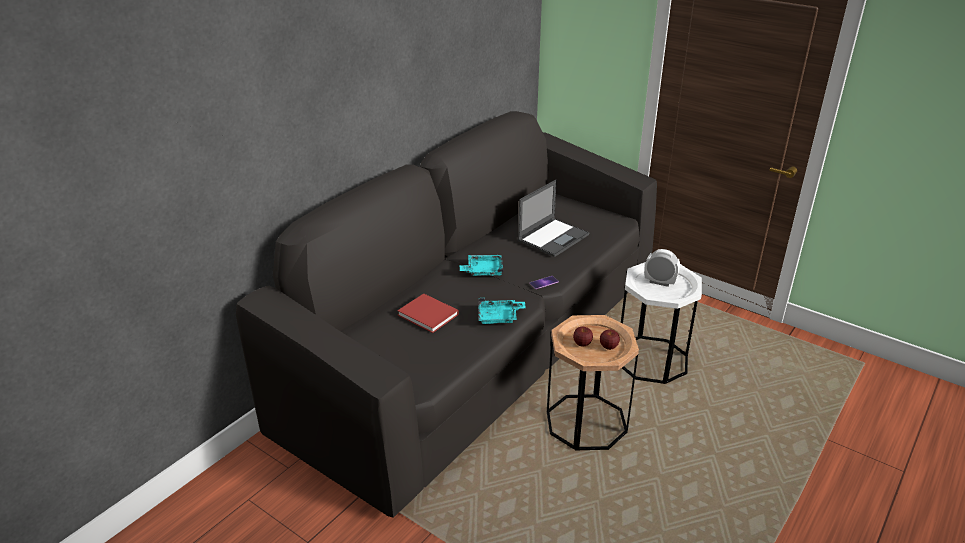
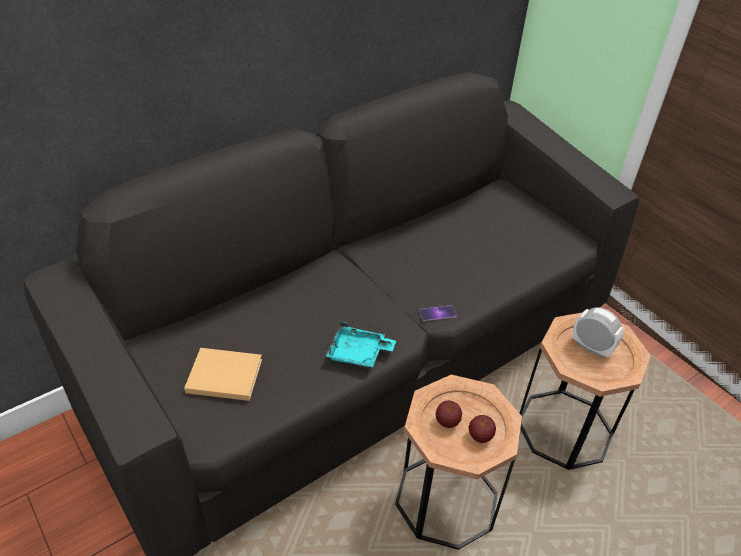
camera: 15 degrees right, 10 degrees up
(405, 351) = (222, 375): none -> beige book
(429, 315) = (277, 328): red book -> none
(483, 270) = (371, 277): turquoise tray -> none
(553, 237) = (480, 247): laptop -> none
(651, 360) = (564, 428): white side table -> brown side table

